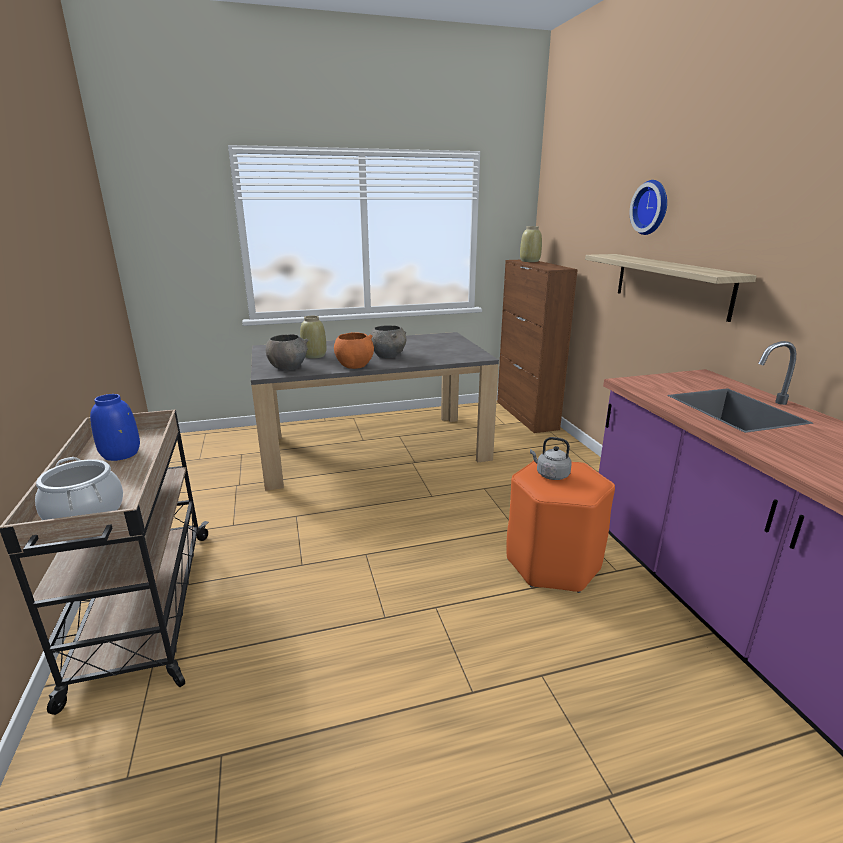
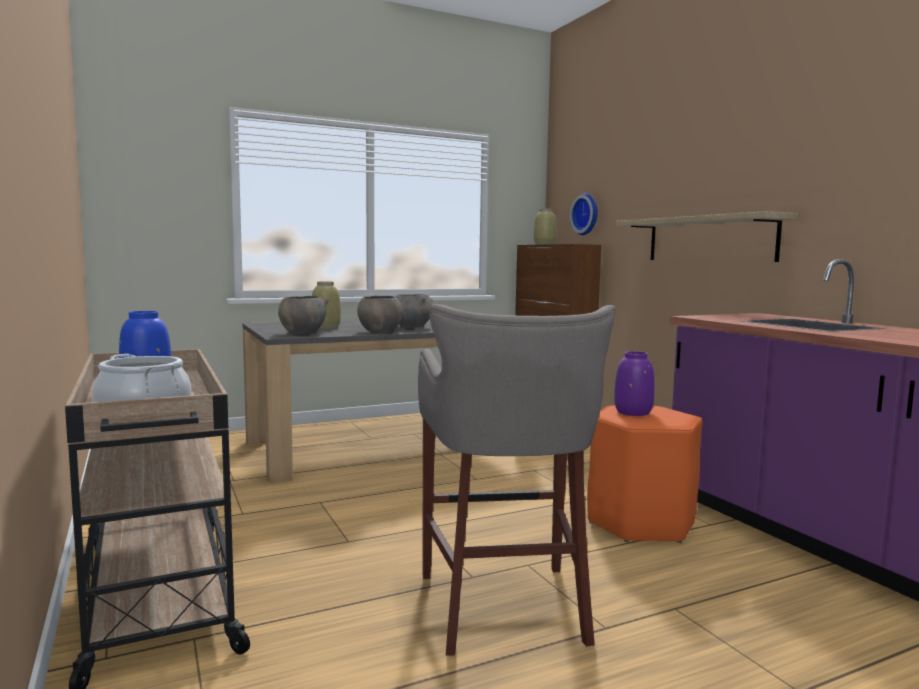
camera: 10 degrees left, 15 degrees down
(354, 366) = (379, 331): orange bowl -> grey bowl
(397, 660) = (505, 609): none -> grey stool
(550, 475) = (632, 412): grey kettle -> purple vase
(652, 207) = (680, 171): wall clock -> wall clock (587, 214)

